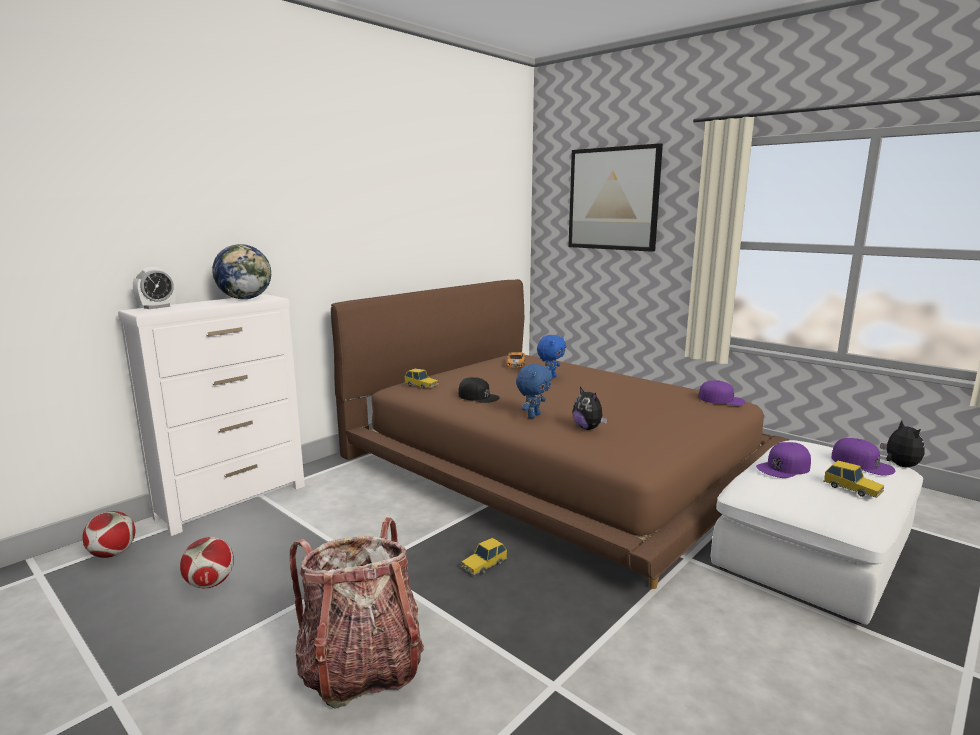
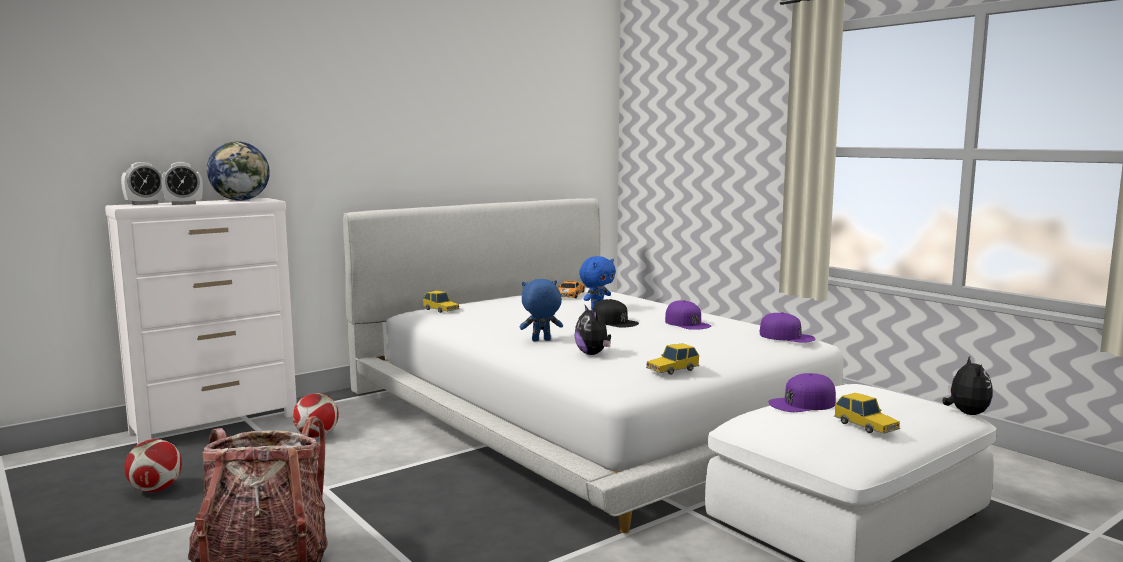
camera: 10 degrees right, 5 degrees down
(112, 554) = (76, 458): football -> football (316, 436)
(197, 306) = (183, 204): none -> alarm clock
(478, 396) = (495, 321): black cap -> black cap (614, 322)
(484, 564) = (446, 496): toy car -> toy car (672, 369)
(533, 416) = (541, 341): blue plush toy -> blue plush toy turned 150 degrees counterclockwise
(552, 463) = (591, 411): brown bed -> white bed
(613, 199) = (703, 100): picture -> none
(862, 464) = (907, 406): purple cap -> purple cap (687, 323)

